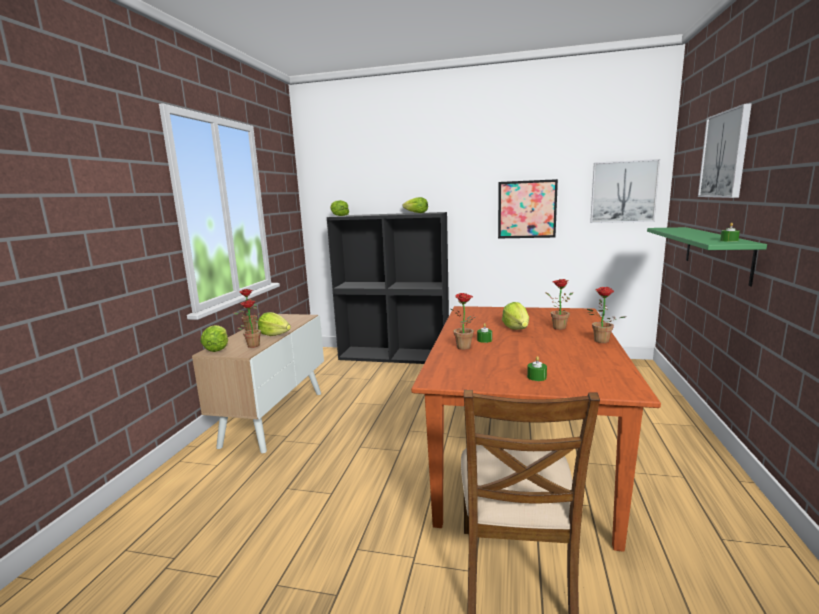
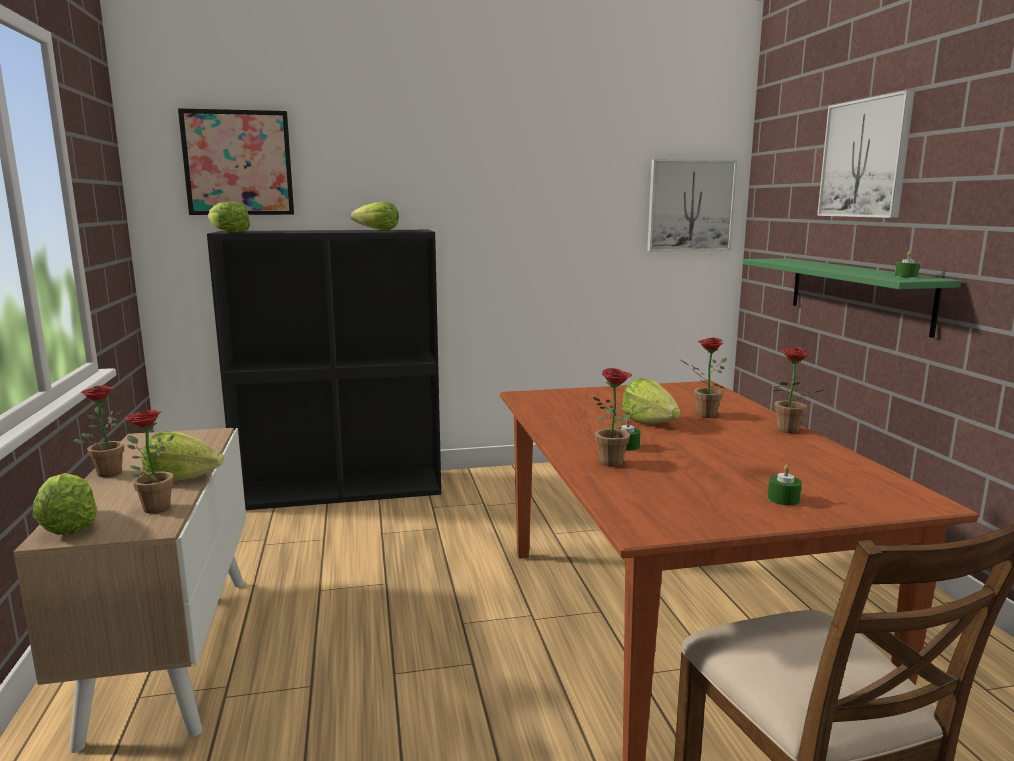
camera: 25 degrees left, 0 degrees up
(526, 209) = (557, 228): picture -> picture (238, 163)

